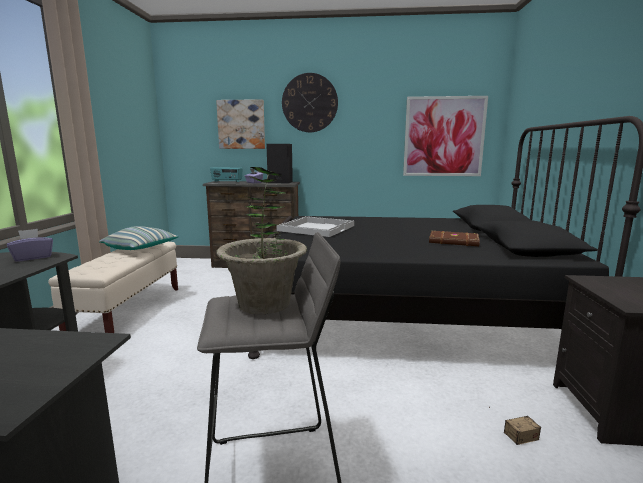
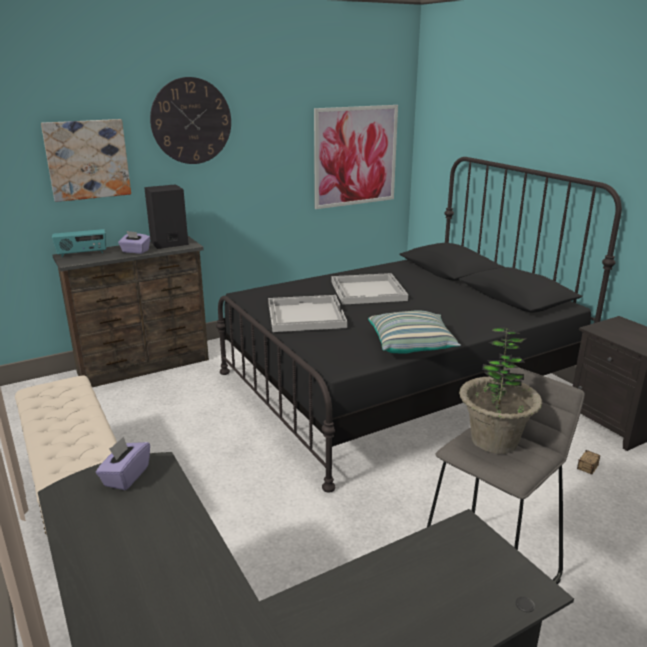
camera: 35 degrees left, 10 degrees up
(141, 249) = (69, 403): pillow -> pillow (411, 344)
(392, 226) = (369, 291): none -> white tray
(454, 241) = (458, 304): brown book -> none

